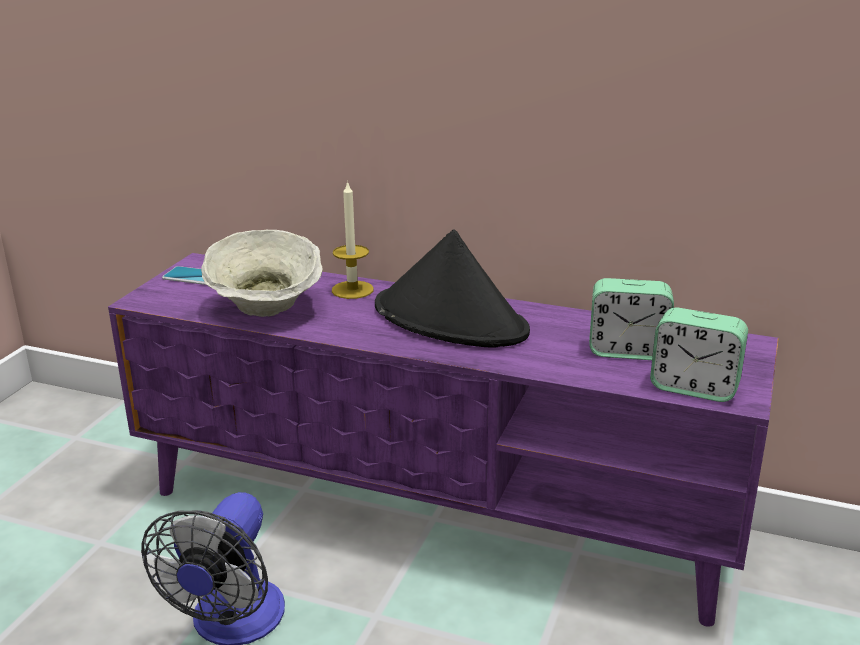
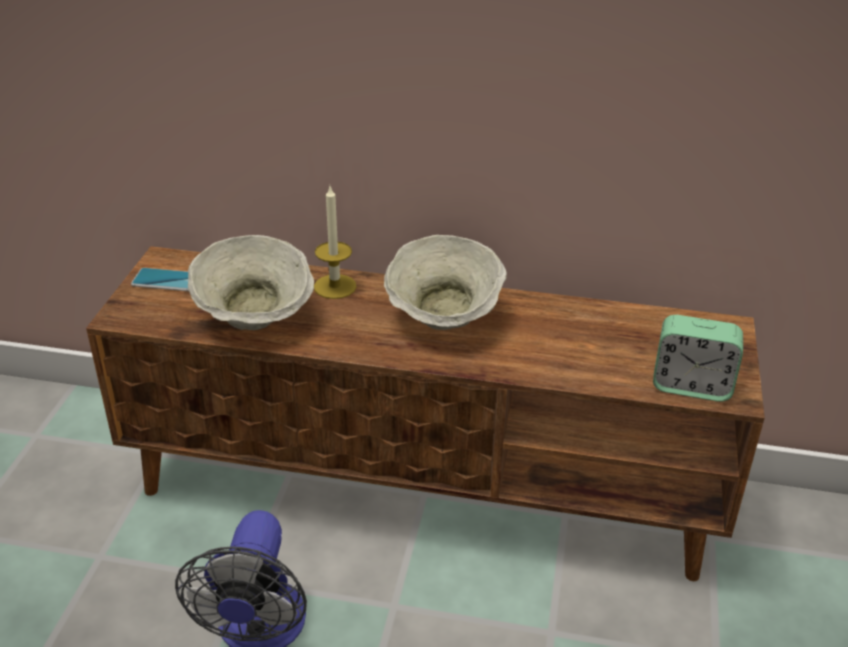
camera: 10 degrees left, 10 degrees up
(434, 514) = (424, 489): purple tv stand -> brown tv stand
(451, 320) = (444, 319): black hat -> beige bowl
(627, 351) = (621, 345): alarm clock -> none

